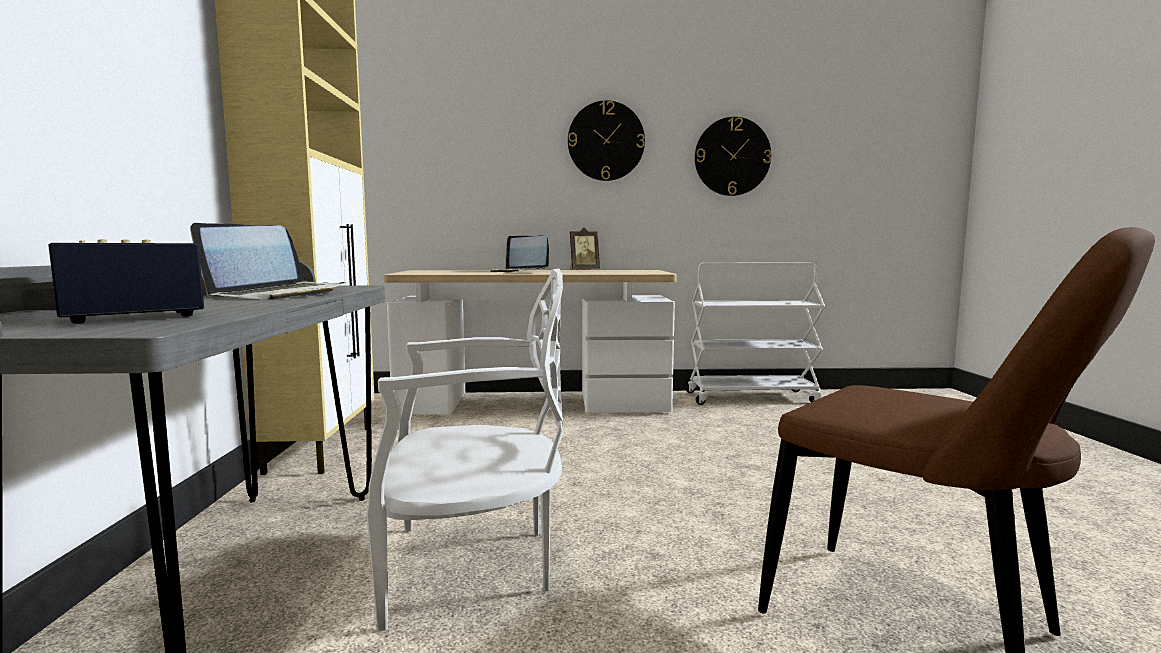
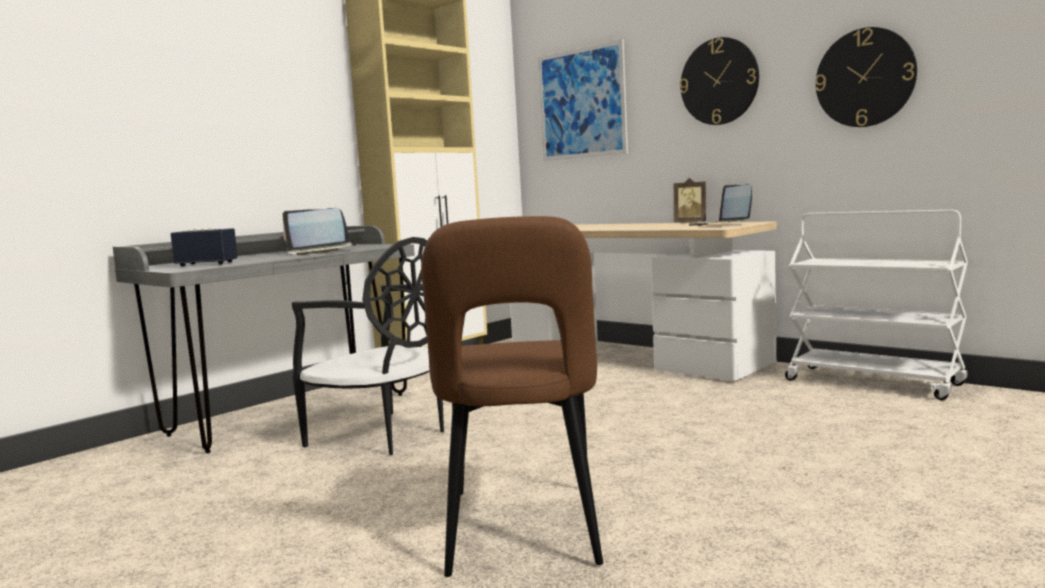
camera: 45 degrees right, 0 degrees up
(445, 141) = (581, 103): none -> picture
(473, 566) = (383, 436): white chair -> black chair
(519, 272) = (614, 226): laptop -> laptop (721, 224)

